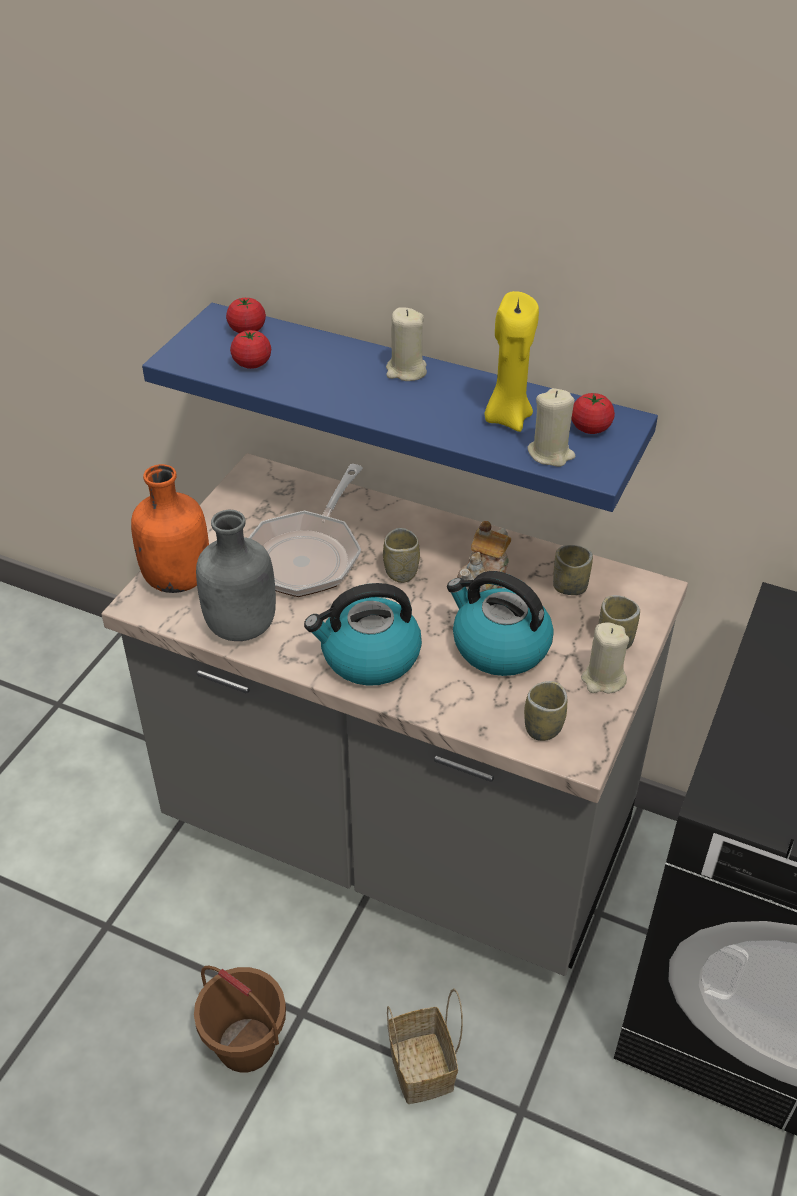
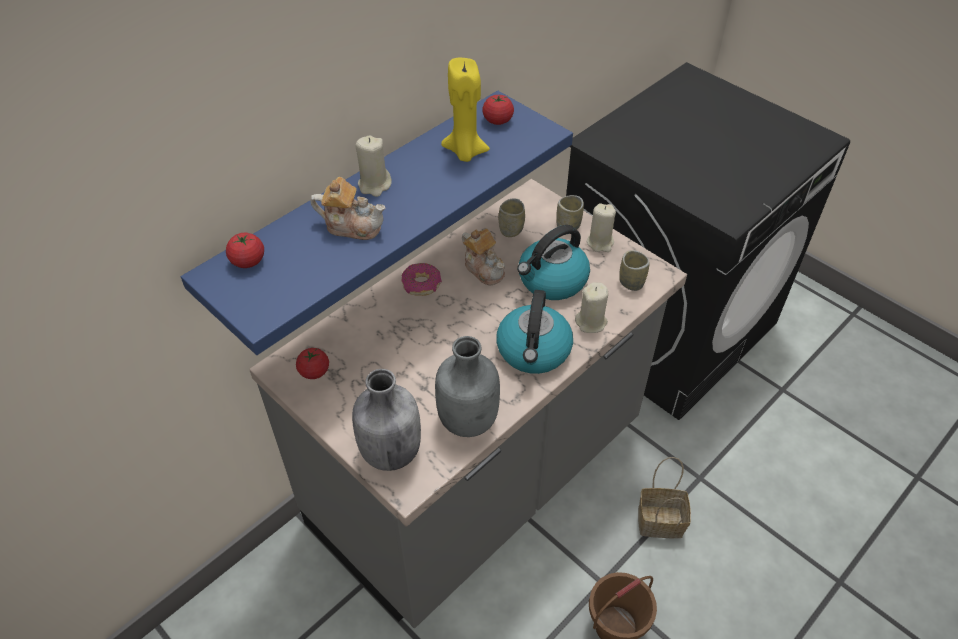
camera: 70 degrees left, 5 degrees up
(178, 578) = (389, 451): orange bottle -> grey bottle
(252, 364) = (304, 269): tomato -> tomato (314, 371)
(307, 555) = (406, 359): frying pan -> none
(331, 374) = (352, 226): none -> teapot
(401, 572) = (454, 309): cup -> none
(427, 536) = (421, 284): none -> donut
(550, 454) = (517, 145): beige candle -> beige candle (591, 322)

